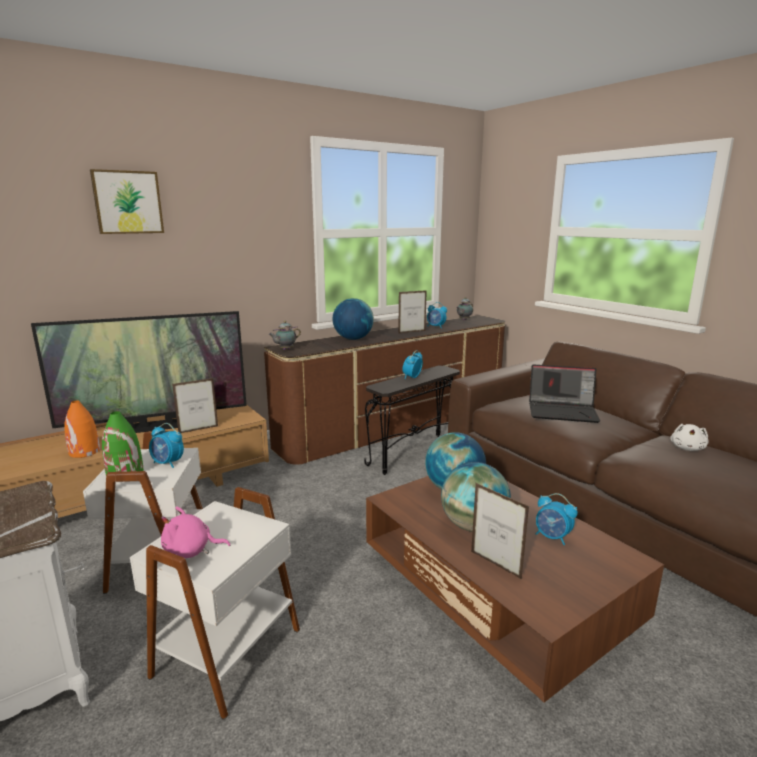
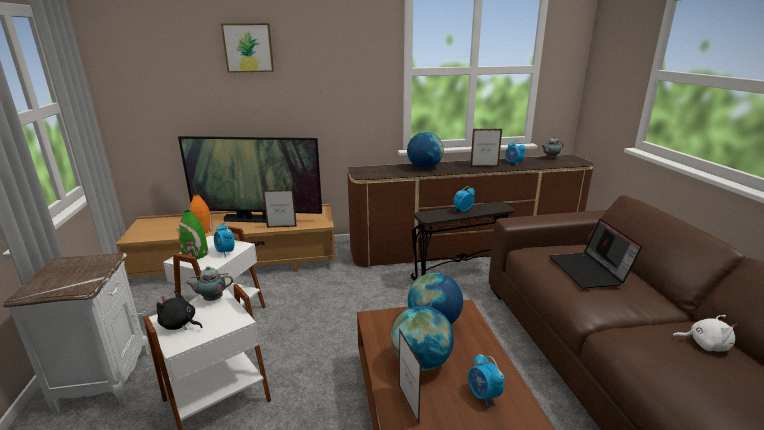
camera: 25 degrees right, 5 degrees up
(191, 551) = (180, 324): pink plush toy -> black plush toy
(285, 349) = (359, 171): teapot -> teapot (212, 299)
(563, 411) = (589, 271): laptop -> laptop turned 45 degrees clockwise
(687, 448) = (705, 344): white plush toy -> white plush toy turned 120 degrees counterclockwise

